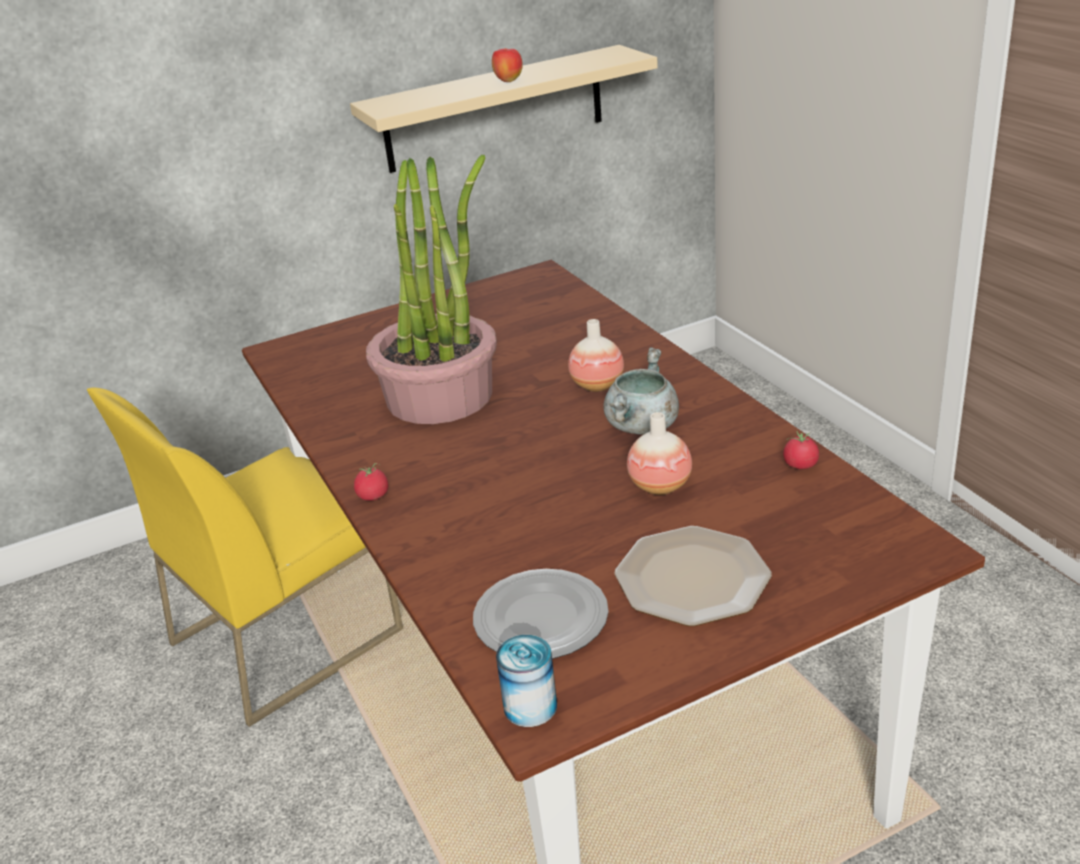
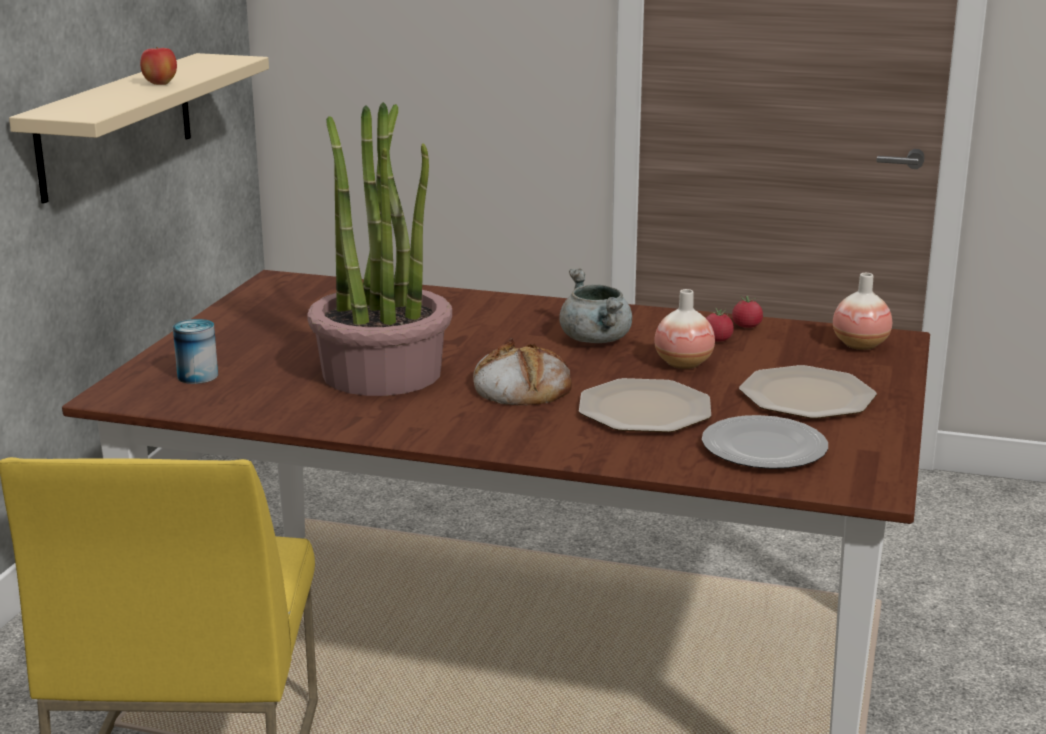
camera: 50 degrees left, 10 degrees down
(373, 496) = (479, 441): tomato -> tomato (717, 340)
(497, 452) = (520, 386): none -> bread
(530, 706) = (854, 484): can -> can (197, 376)
(533, 523) = (643, 410): none -> plate
(597, 385) = (505, 329): vase -> vase (860, 345)

